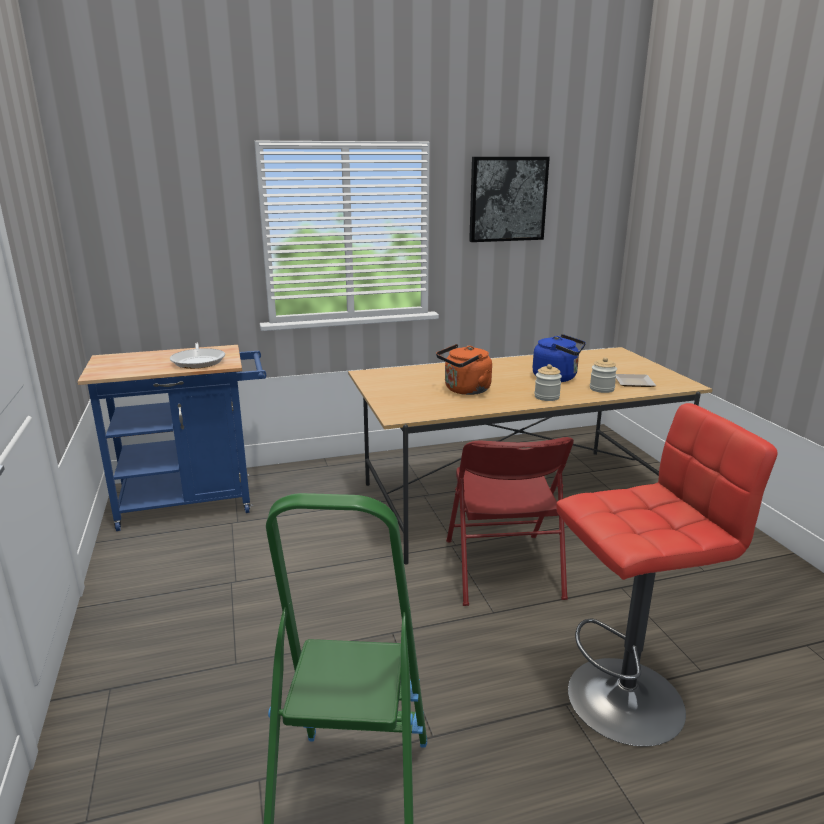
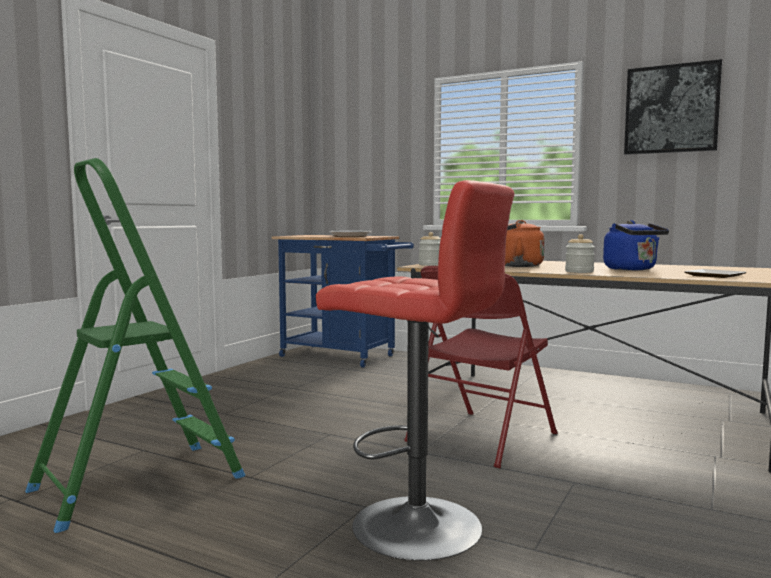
camera: 45 degrees right, 15 degrees down
(601, 389) = (658, 274): jar -> jar (430, 265)

